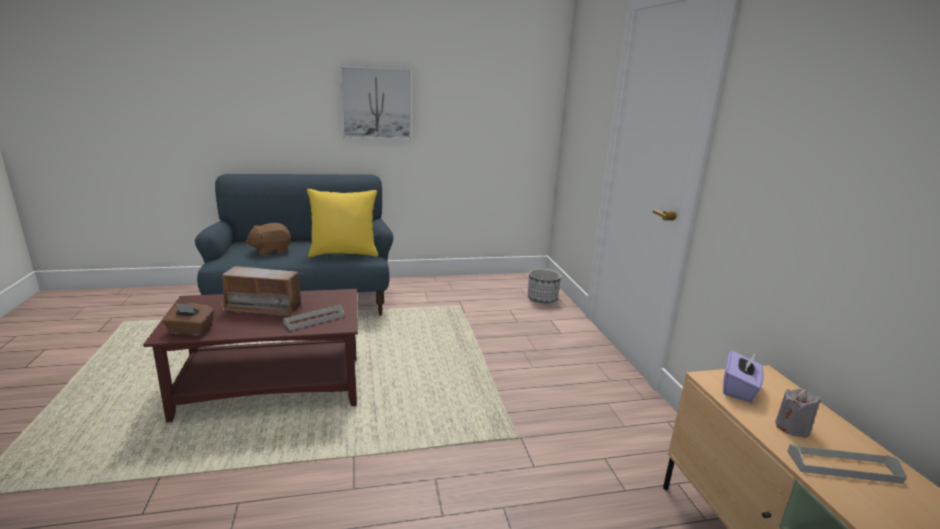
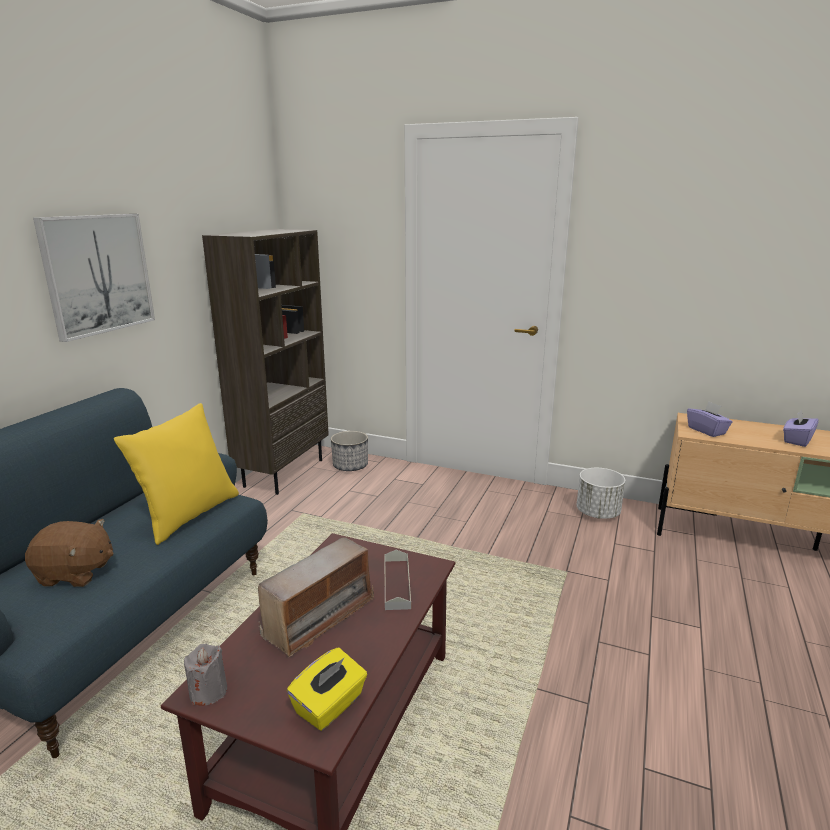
camera: 55 degrees left, 0 degrees up
(190, 330) = (330, 705): brown tissue box -> yellow tissue box
(271, 251) = (75, 573): brown plush toy -> brown plush toy turned 90 degrees counterclockwise
(499, 282) = (283, 472): none -> brown bookcase
(648, 435) = (598, 513): none -> white planter
(792, 428) = (755, 435): grey candle -> grey candle (208, 691)
(843, 467) = (797, 440): grey tray -> purple tissue box

